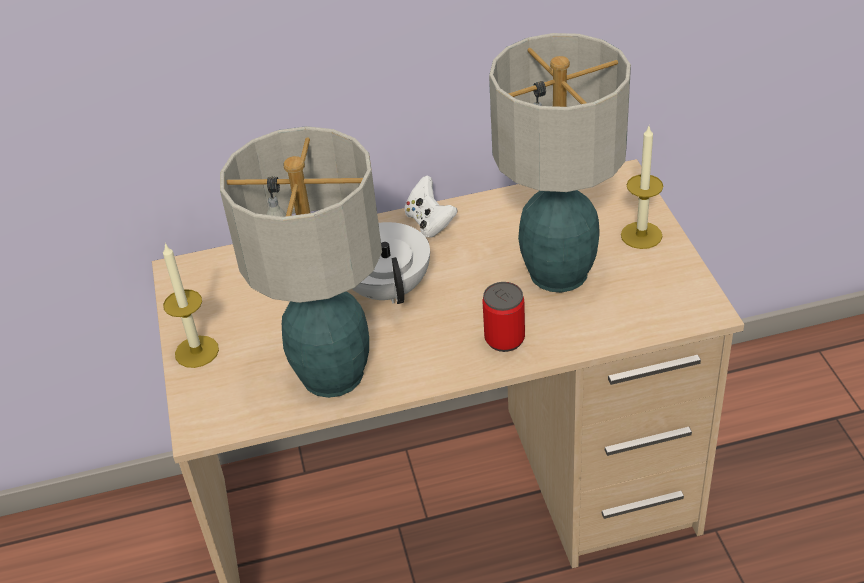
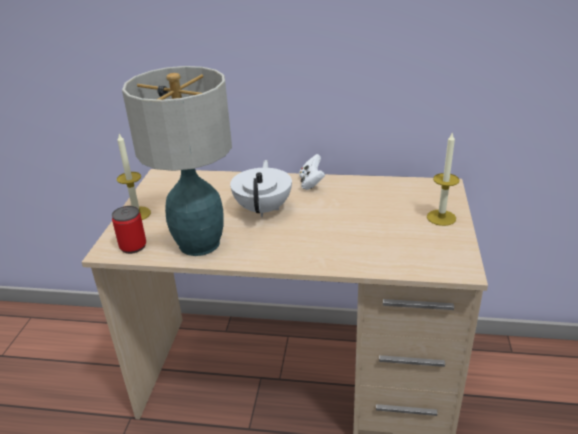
camera: 20 degrees right, 10 degrees down
(504, 339) = (315, 252): can -> can (133, 246)
(558, 274) = (372, 225): table lamp -> none

